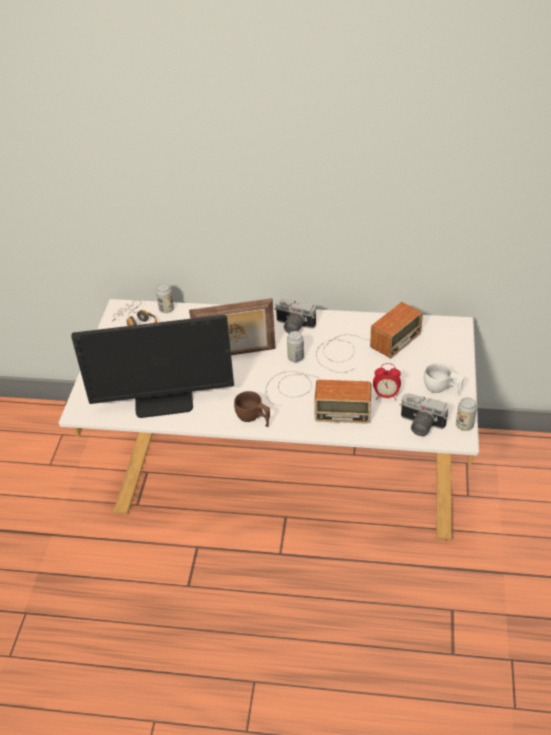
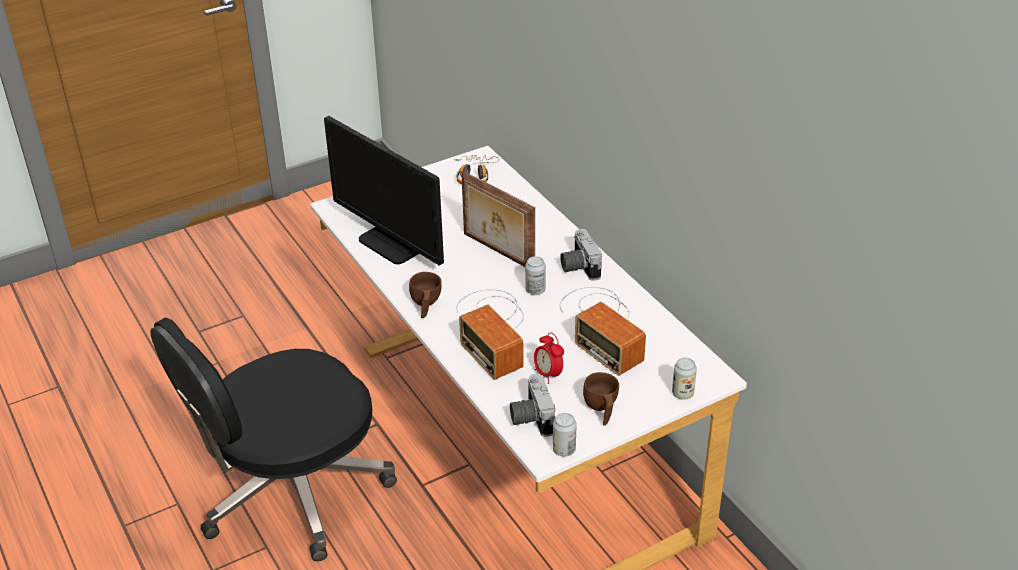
camera: 50 degrees right, 5 degrees down
(166, 309) = (511, 182): can -> can (682, 393)
(213, 636) = (291, 492): none -> black office chair
(364, 347) = (603, 326): radio -> radio turned 45 degrees clockwise
(442, 389) = (601, 409): white cup -> brown cup

